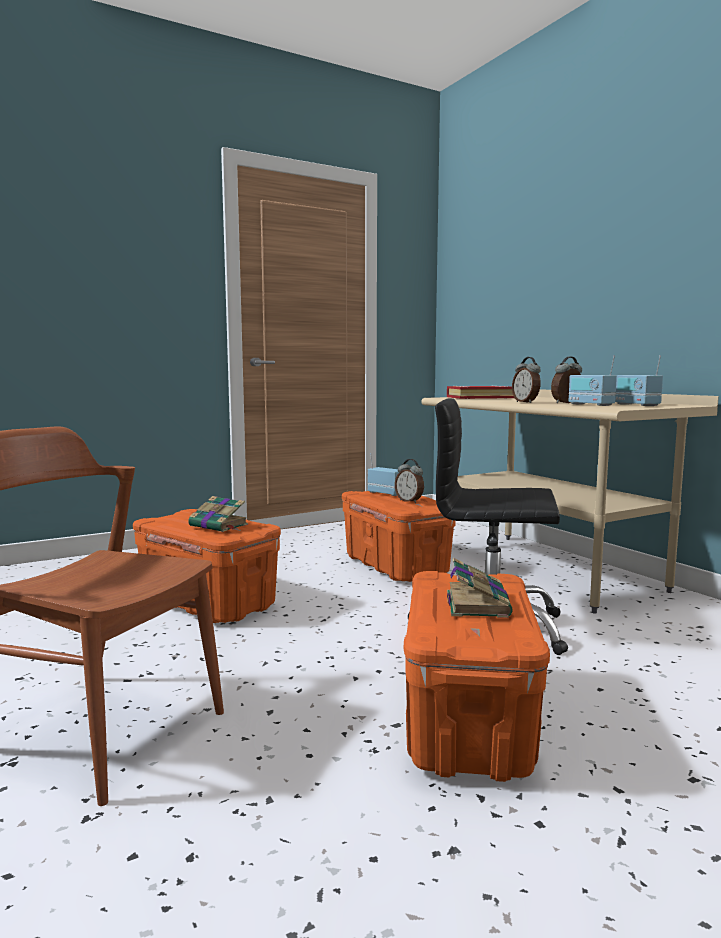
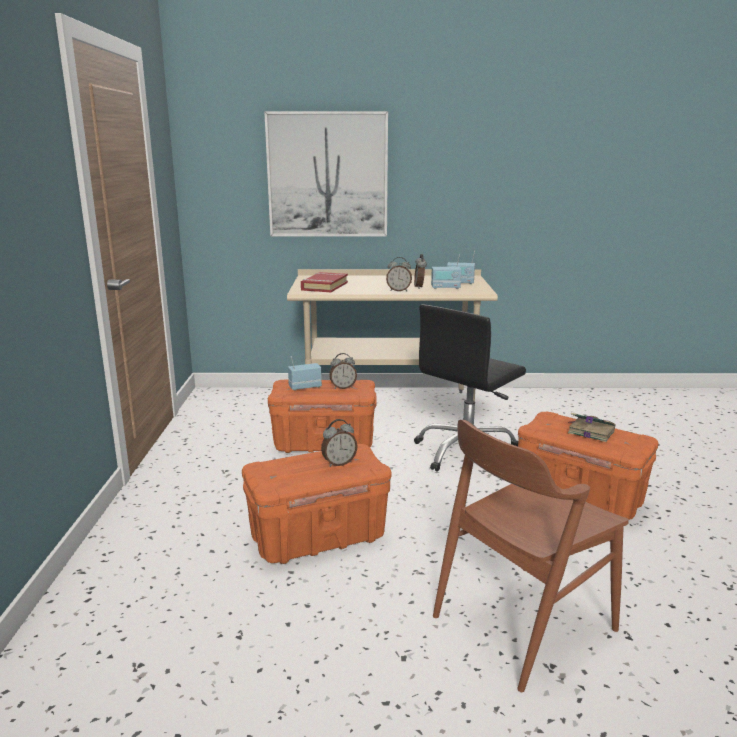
camera: 60 degrees left, 10 degrees up
(219, 525) = (339, 463): book -> alarm clock
(546, 275) = (327, 175): none -> picture

